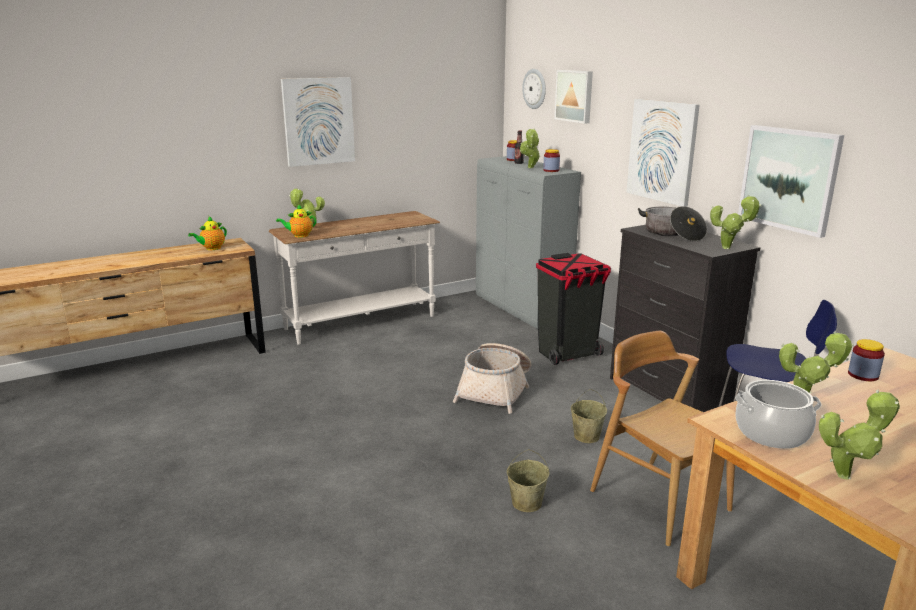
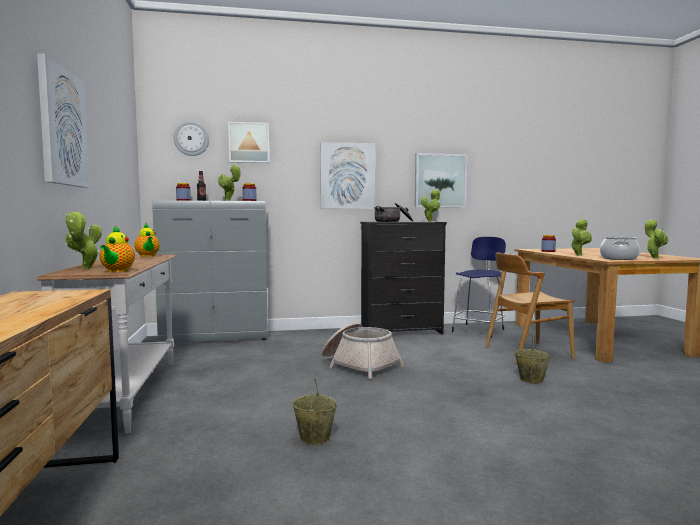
camera: 70 degrees left, 15 degrees down
(211, 248) = (39, 299): teapot -> teapot (147, 256)
(568, 354) = (319, 340): black trash can -> none
(586, 436) = (446, 354): beige bucket -> beige bucket (314, 437)

